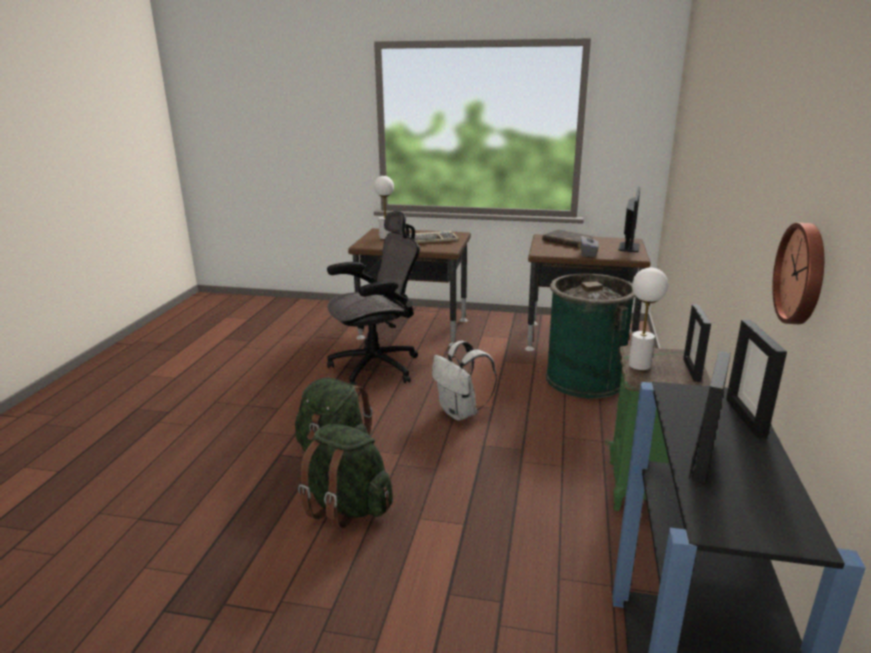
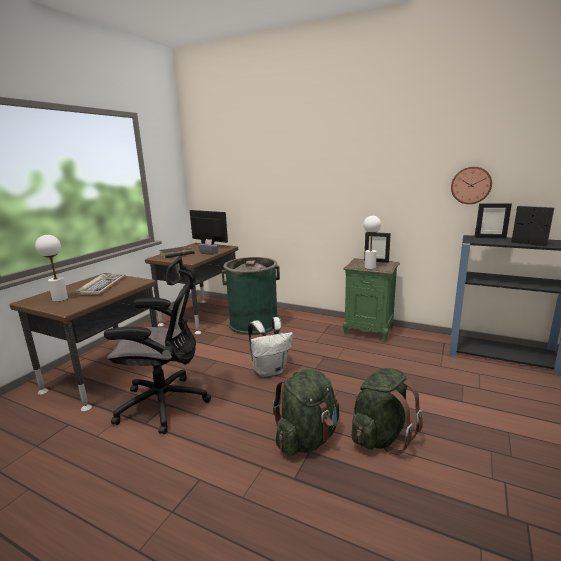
camera: 75 degrees left, 5 degrees down
(376, 367) = (164, 403): office chair -> office chair turned 105 degrees clockwise

